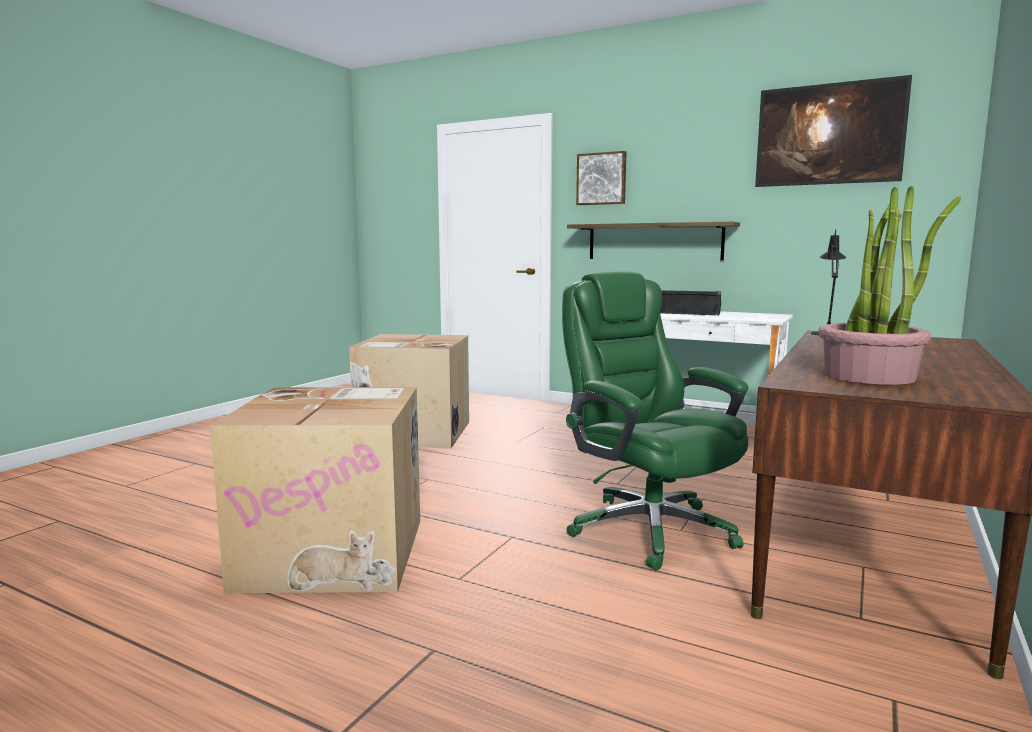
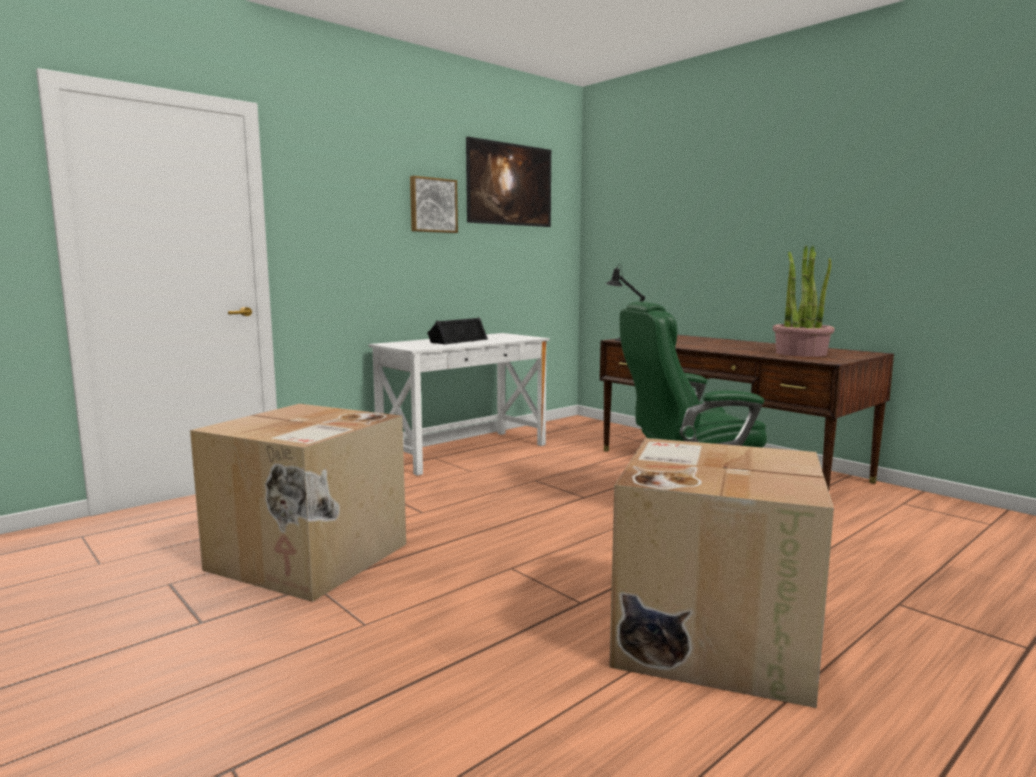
camera: 70 degrees left, 0 degrees up
(601, 179) = (328, 198): picture -> picture (432, 205)
(654, 241) = (388, 271): shelf -> none

